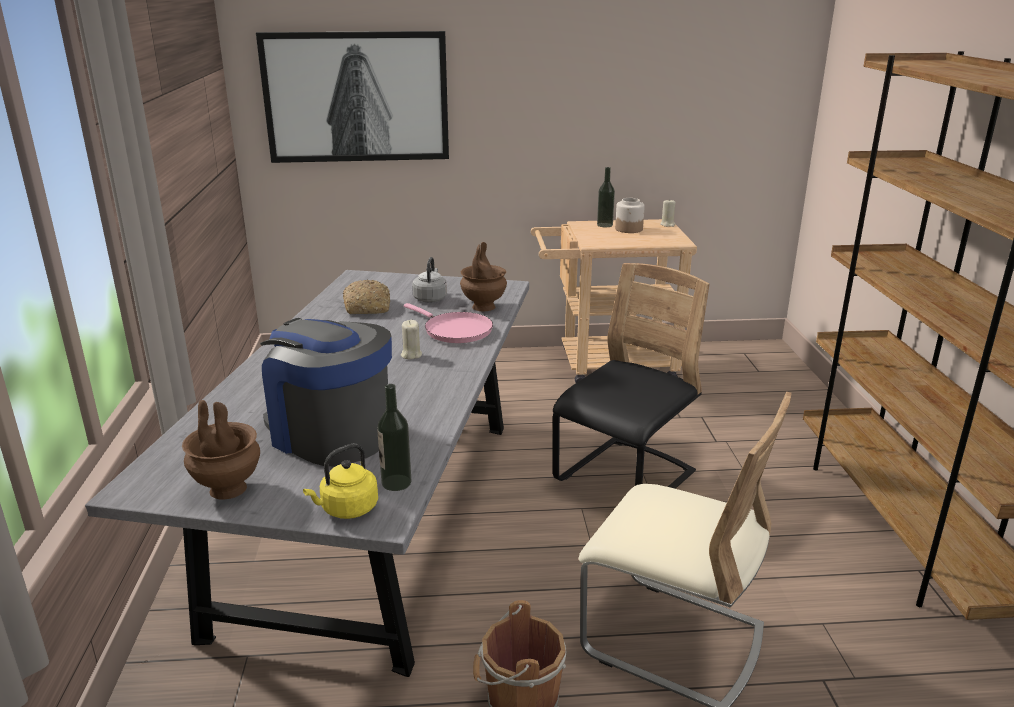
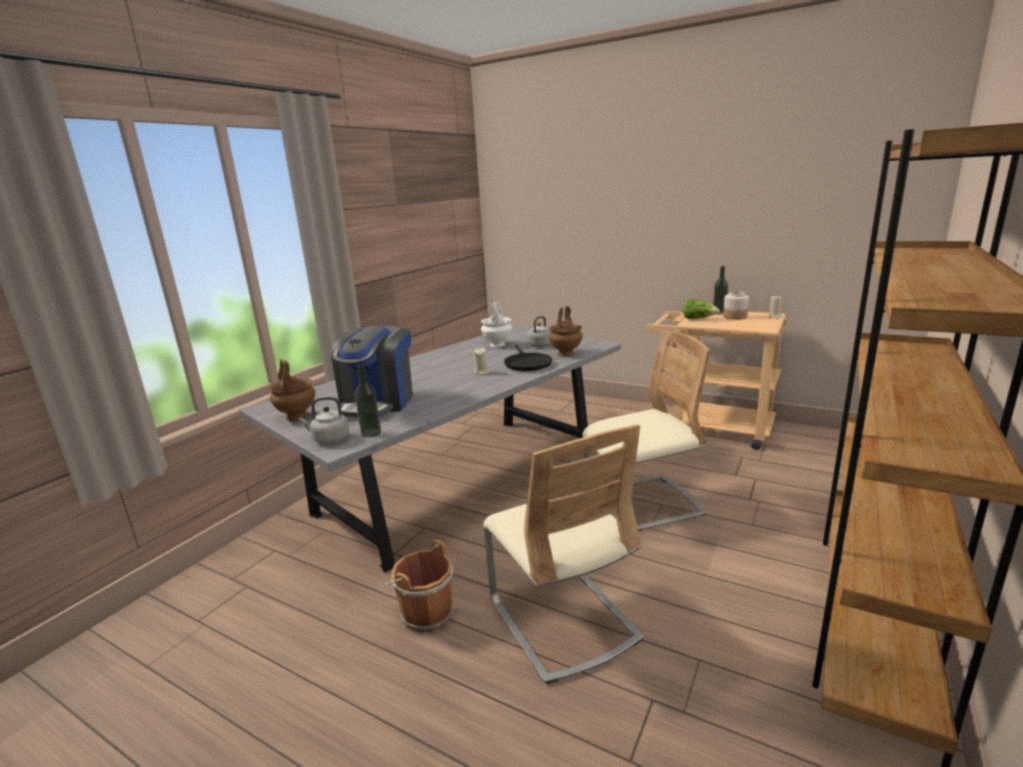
camera: 35 degrees right, 5 degrees down
(330, 434) = (378, 403): coffee machine -> coffee machine turned 150 degrees counterclockwise
(347, 509) = (329, 439): yellow kettle -> grey kettle
(356, 97) = (552, 213): picture -> none
(368, 307) = (497, 345): bread -> white vase
(455, 330) = (527, 364): pink frying pan -> black frying pan
(595, 236) = (698, 318): none -> lettuce
(624, 479) = (643, 504): black chair -> beige chair

